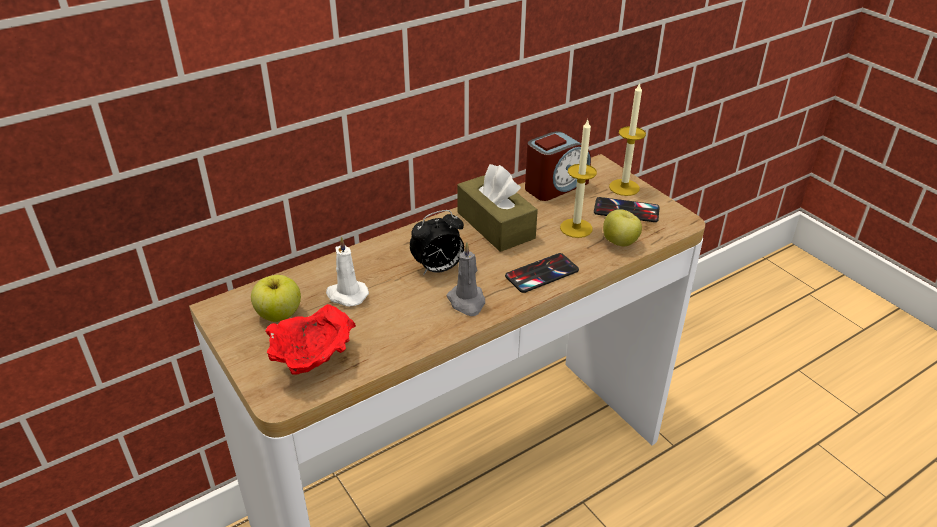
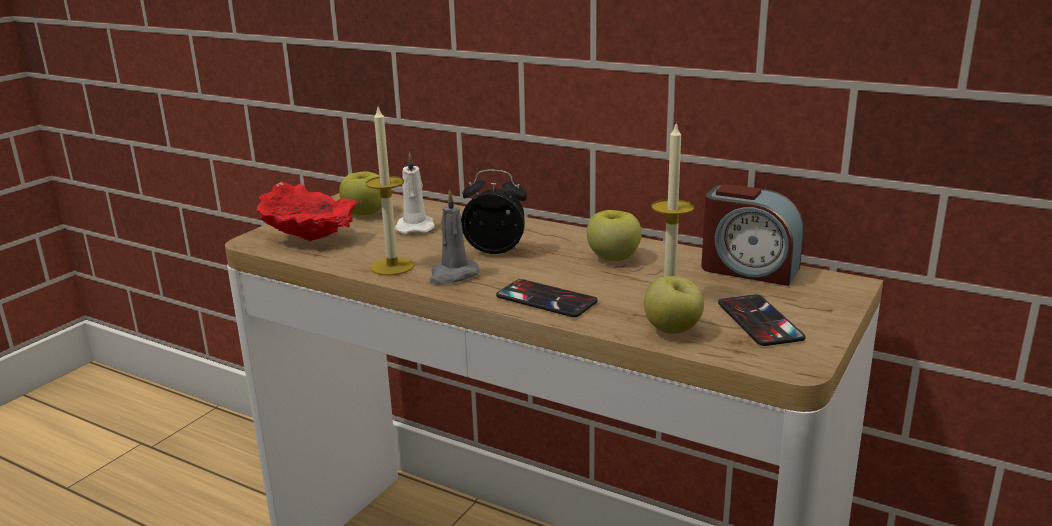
camera: 65 degrees right, 15 degrees down
(438, 269) = (496, 251): alarm clock -> alarm clock turned 150 degrees clockwise
(495, 225) = (613, 258): brown tissue box -> apple
(624, 187) = (818, 309): candle -> candle (392, 266)

